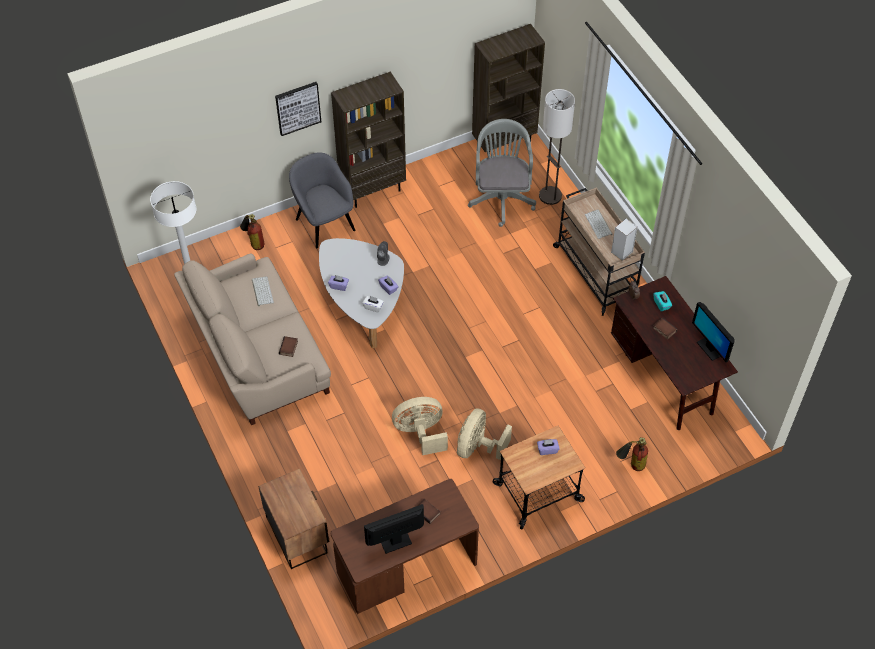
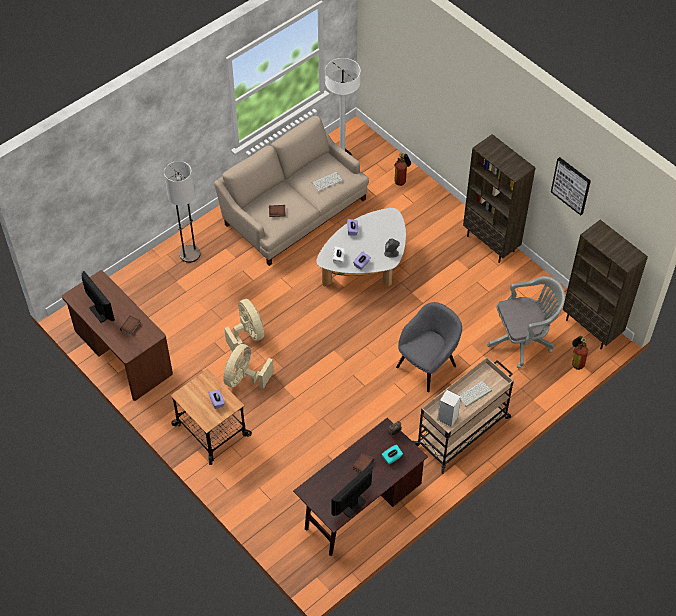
camera: 75 degrees right, 0 degrees up
(297, 533) = (136, 278): nightstand -> none
(298, 108) = (471, 120): picture -> picture (571, 185)
(324, 223) = (440, 219): grey armchair -> grey armchair (427, 365)
(478, 447) = (244, 378): beige fan -> beige fan turned 75 degrees counterclockwise
(550, 196) = (541, 377): floor lamp -> floor lamp (189, 254)
(631, 465) = (257, 496): fire extinguisher -> fire extinguisher (576, 360)

